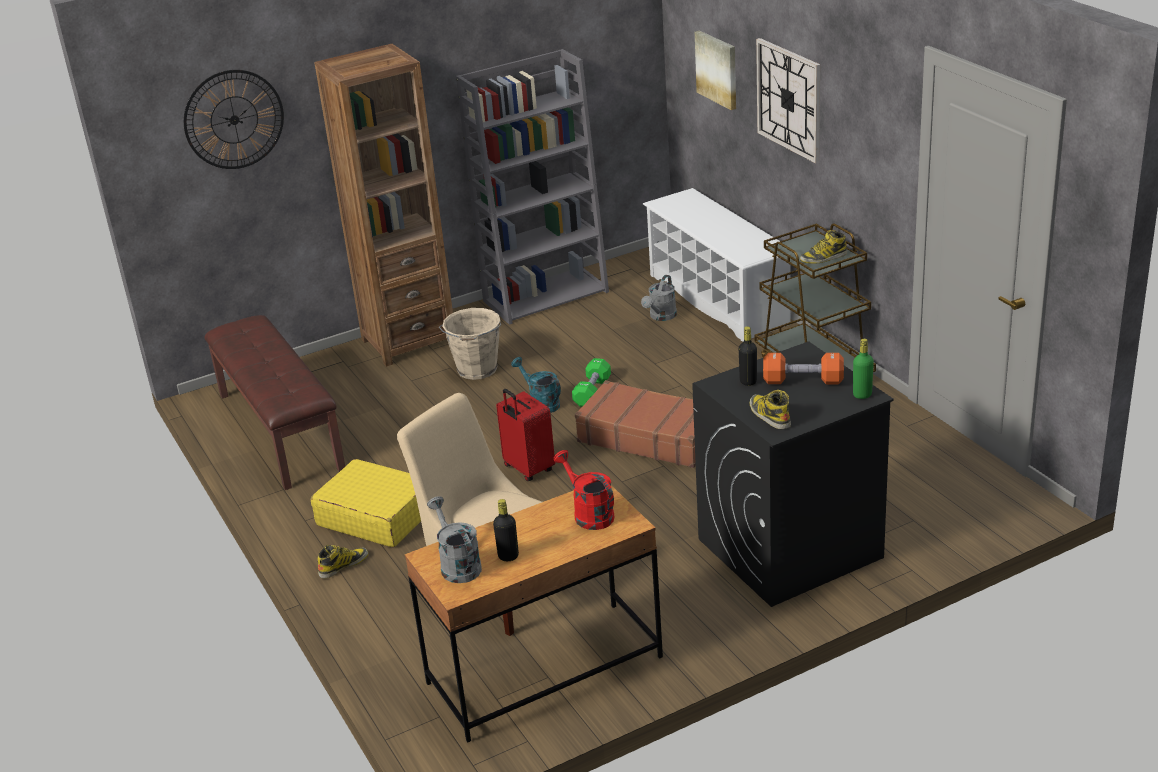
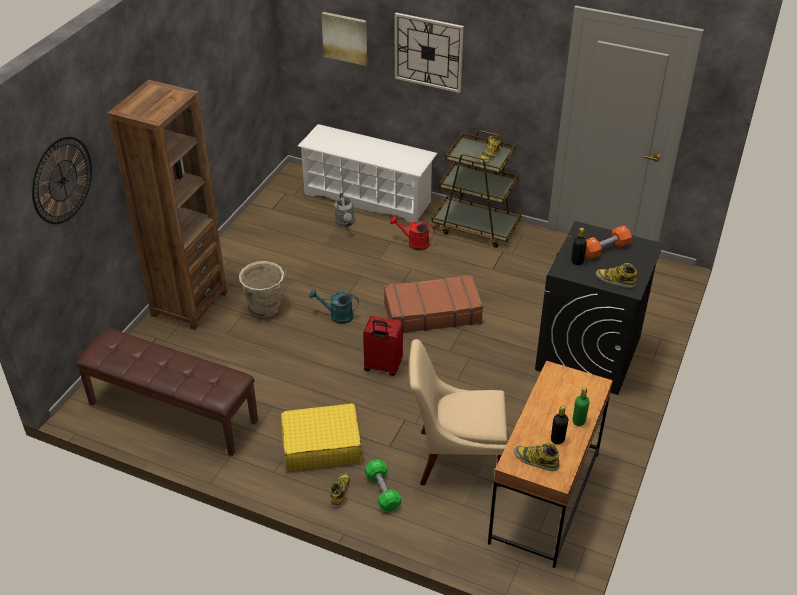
camera: 40 degrees left, 10 degrees up
(457, 565) = (535, 460): grey watering can -> boot
(546, 295) = (250, 233): grey bookcase -> none
(589, 514) = (567, 388): red watering can -> red watering can (414, 243)
(592, 392) = (362, 295): green dumbbell -> green dumbbell (382, 491)
(862, 395) = (645, 247): green bottle -> green bottle (578, 421)

